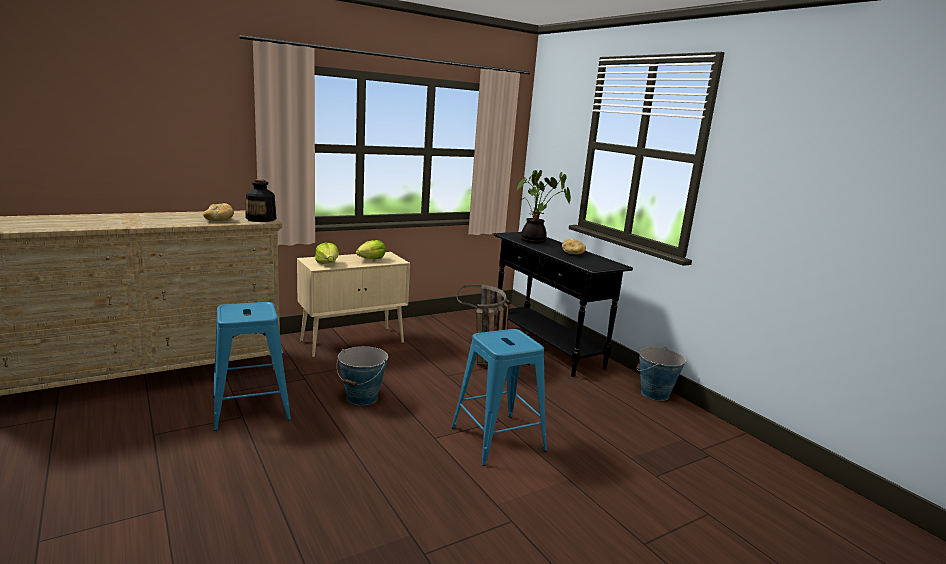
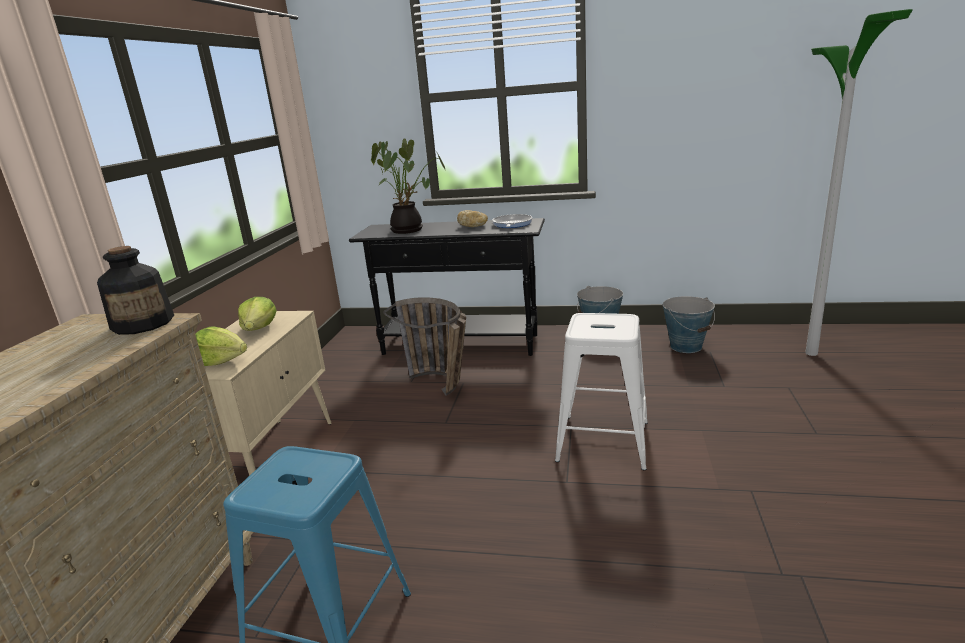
camera: 45 degrees left, 5 degrees up
(219, 220) = (81, 357): bread -> none
(362, 398) = (424, 504): bucket -> bucket (686, 346)
(497, 438) = (602, 441): blue stool -> white stool
(595, 262) = (511, 224): none -> frying pan
(807, 517) = (812, 353): none -> floor lamp

